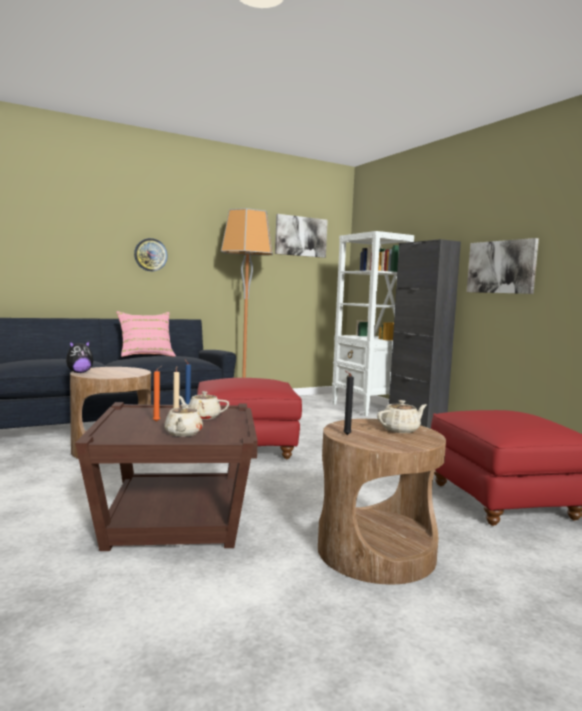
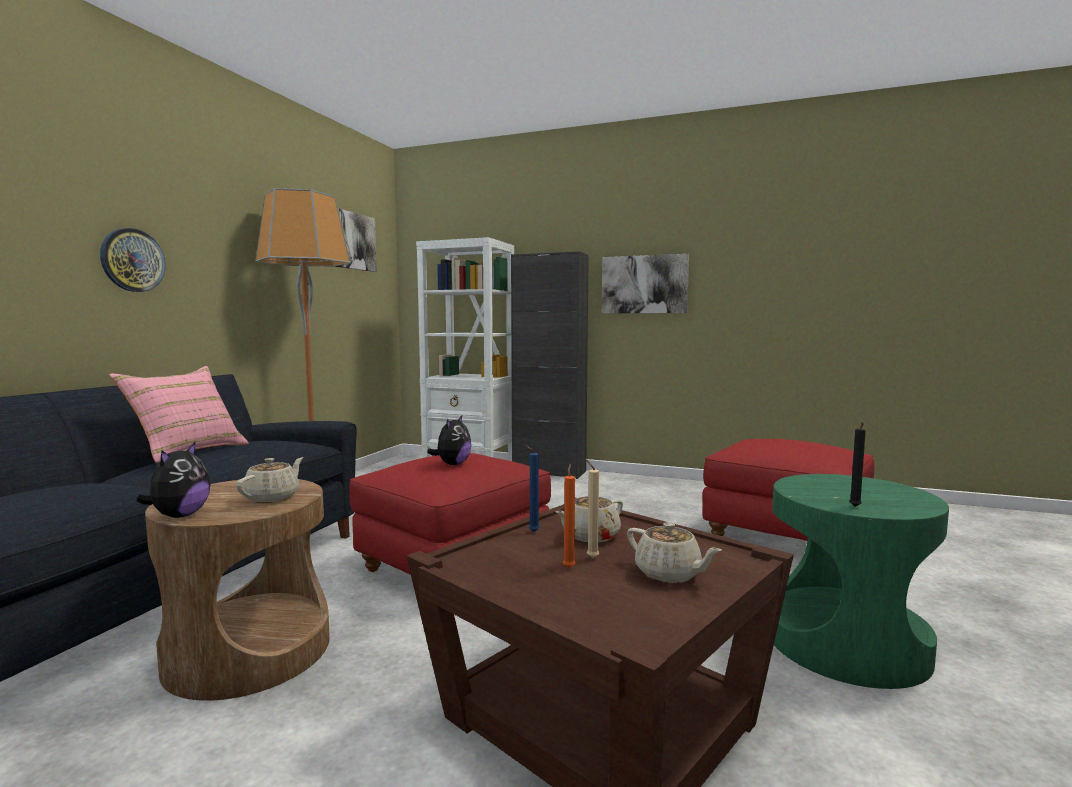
camera: 40 degrees left, 0 degrees up
(242, 381) = (452, 464): none -> plush toy
(376, 552) = (845, 643): brown side table -> green side table
(401, 430) = (849, 484): beige teapot -> beige teapot (273, 498)

